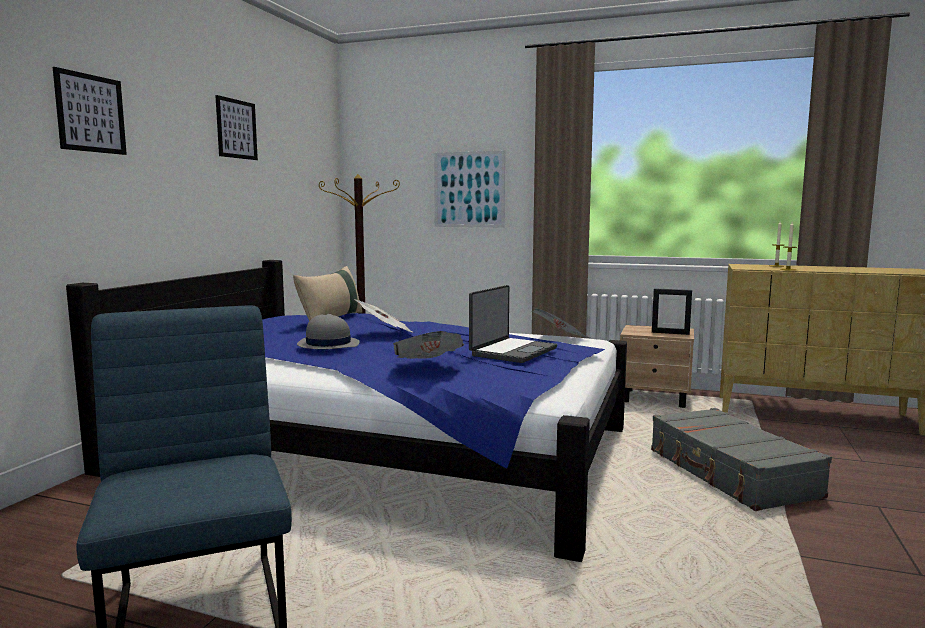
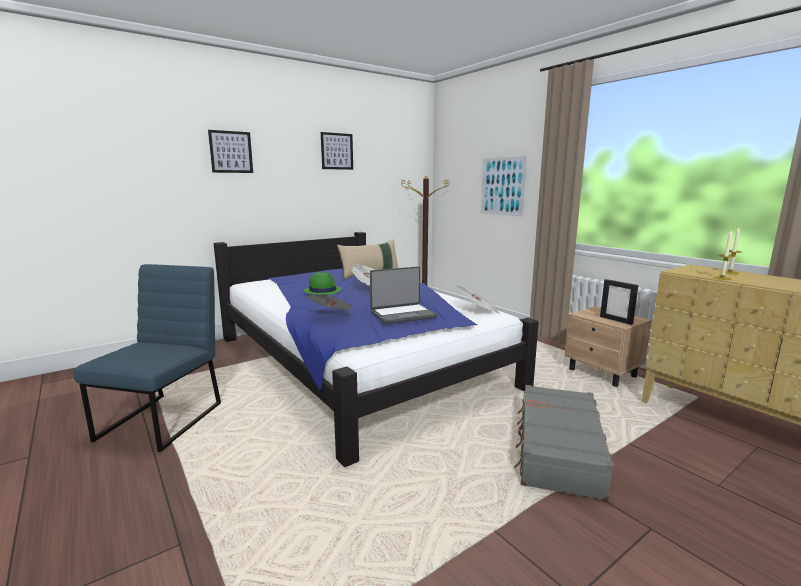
camera: 35 degrees right, 5 degrees up
(328, 344) = (322, 291): grey hat -> green hat

